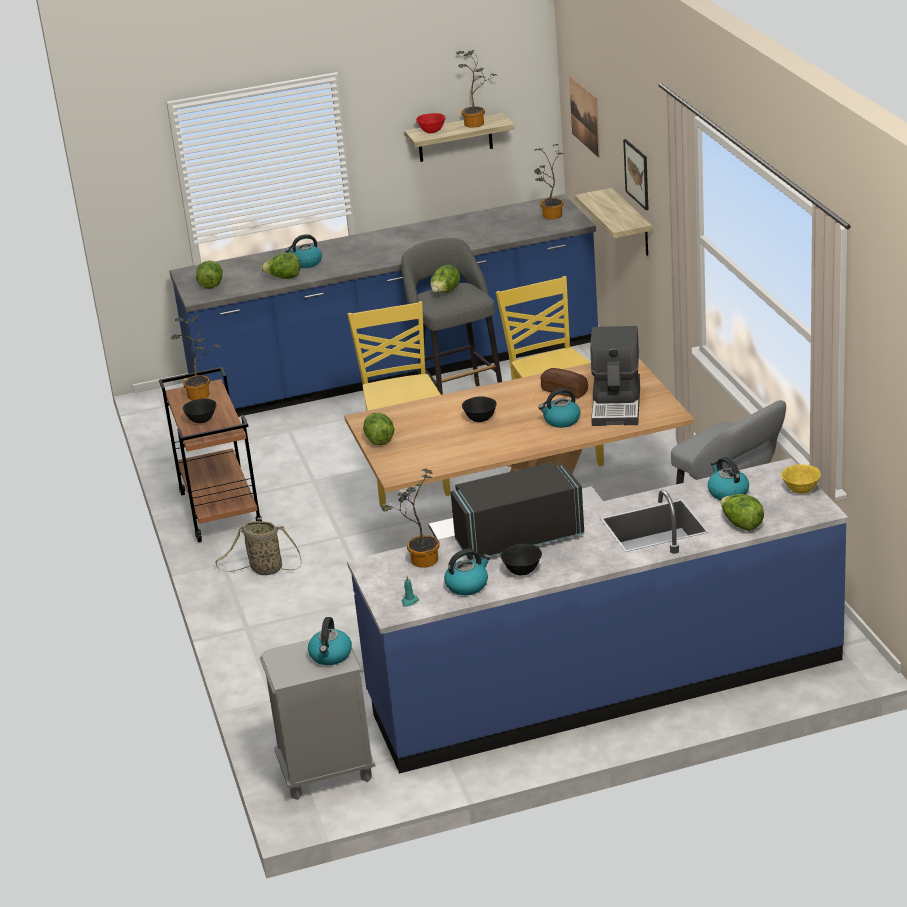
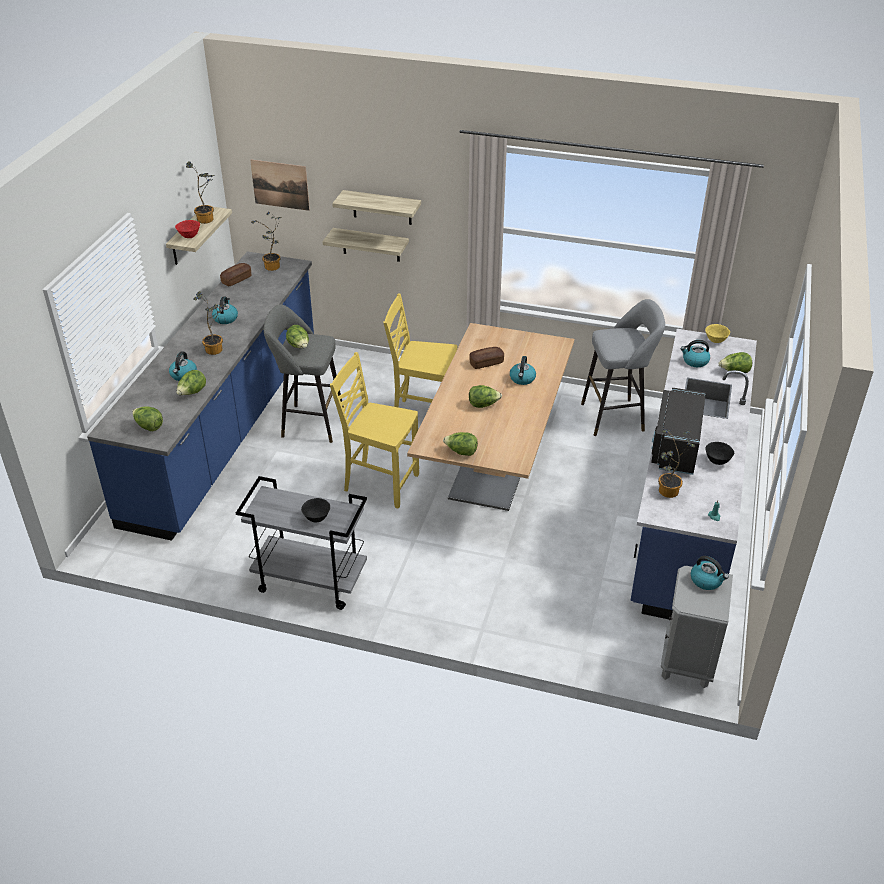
camera: 60 degrees left, 10 degrees up
(202, 395) = (276, 504): potted plant -> potted plant (216, 349)
(219, 510) = (309, 582): brown cart -> grey cart
(264, 569) = (416, 592): basket -> none
(467, 585) = (715, 487): kettle -> kettle (225, 318)
(480, 419) = (483, 405): black bowl -> lettuce
(501, 213) = (236, 280): none -> bread
(617, 406) = (528, 354): coffee machine -> none
(637, 174) = (382, 207): picture -> shelf

